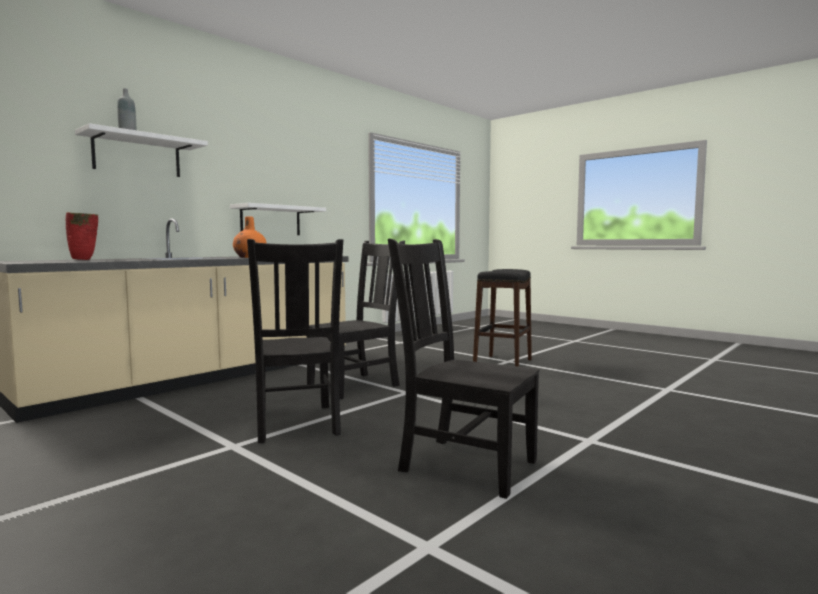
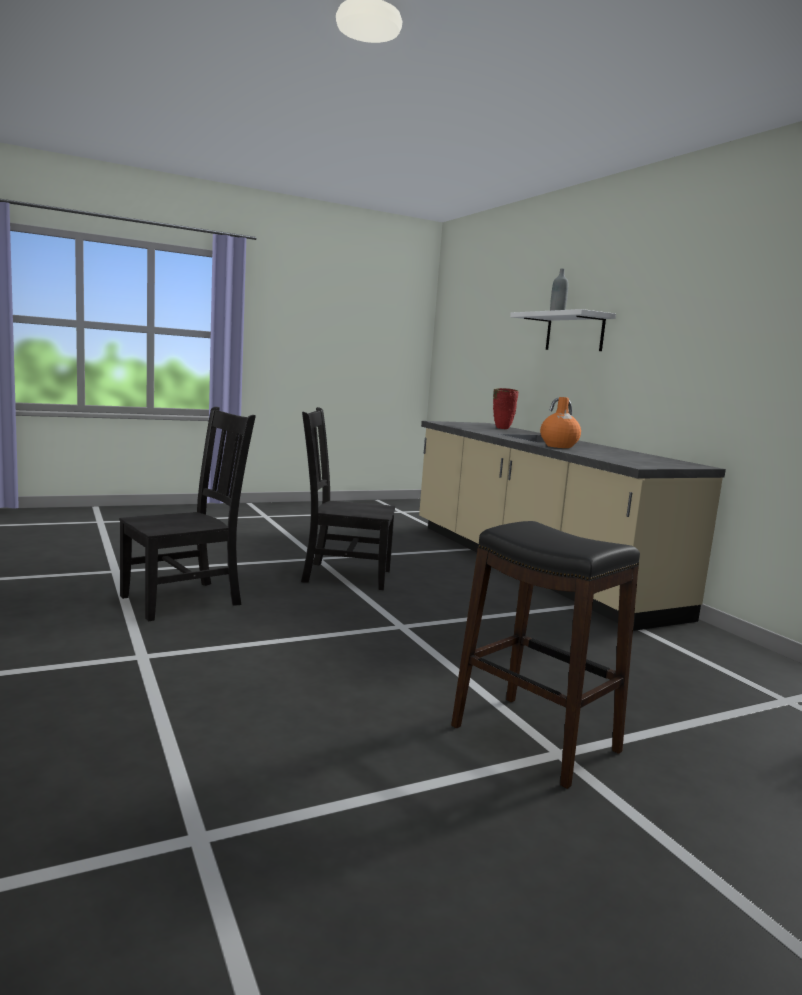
camera: 110 degrees right, 5 degrees up
(270, 220) = (690, 407): white shelf -> none
(356, 385) = (453, 611): black chair -> none

